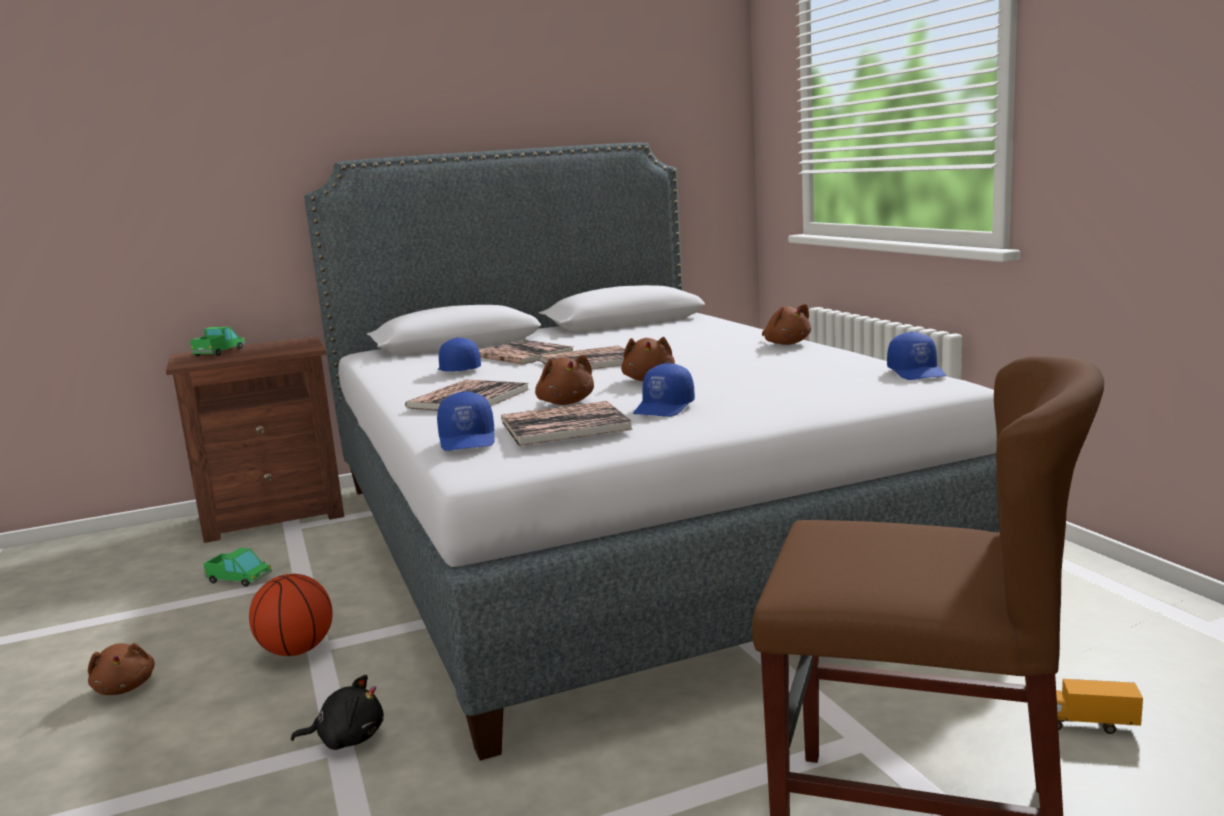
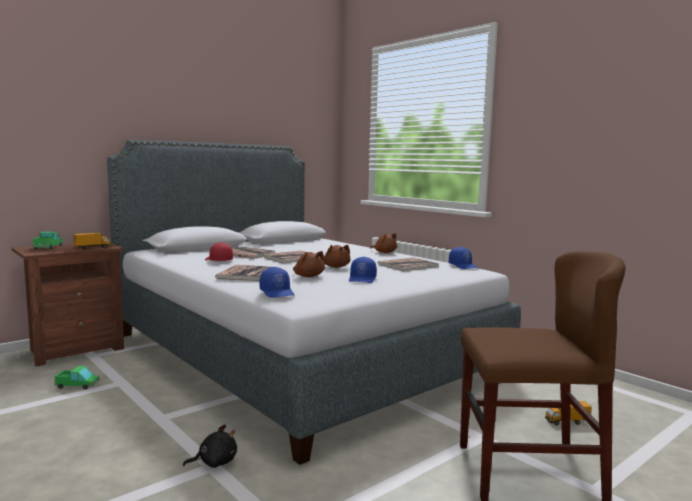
camera: 20 degrees left, 5 degrees down
(125, 687) = (43, 449): brown plush toy -> none
(278, 353) = (93, 248): none -> toy truck
(296, 651) = (148, 421): basketball -> none
(458, 370) = (218, 260): blue cap -> red cap
(565, 425) = (324, 286): book -> book (408, 265)

